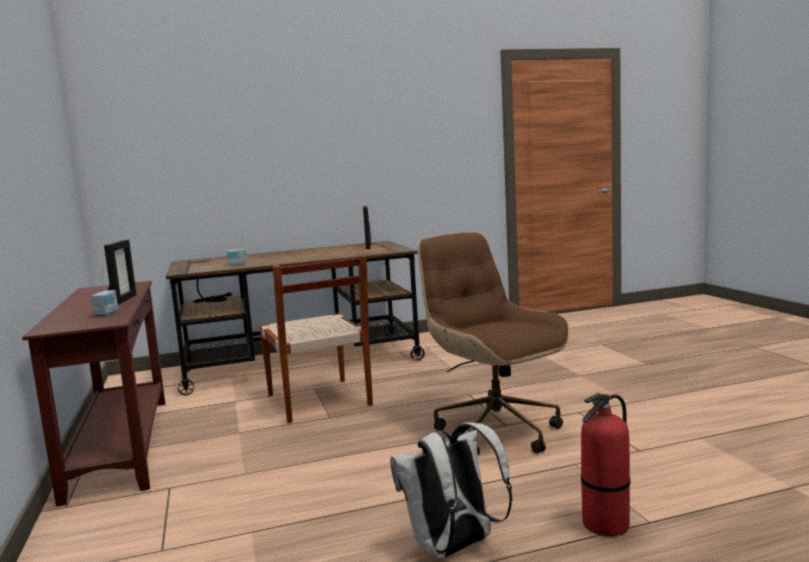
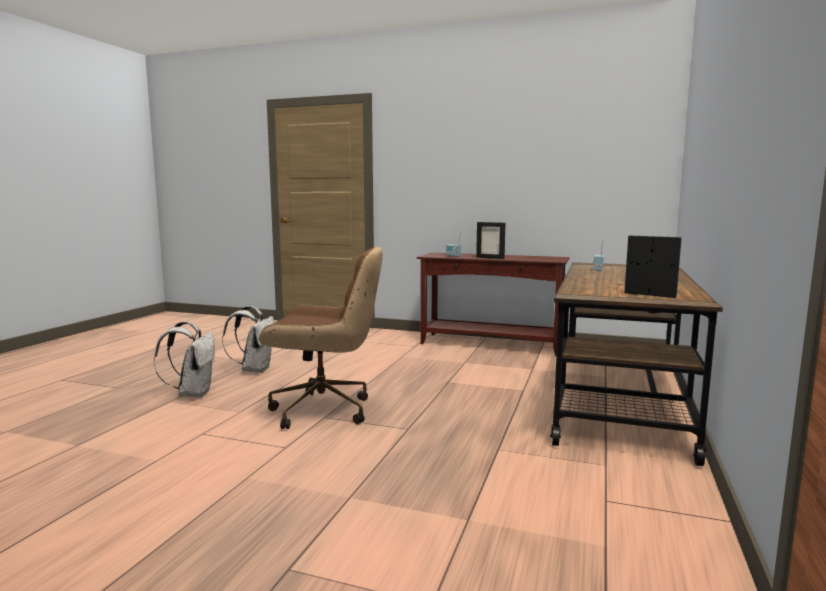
camera: 125 degrees right, 0 degrees up
(319, 402) = (486, 385): chair -> none
(606, 525) = (193, 393): fire extinguisher -> white backpack

